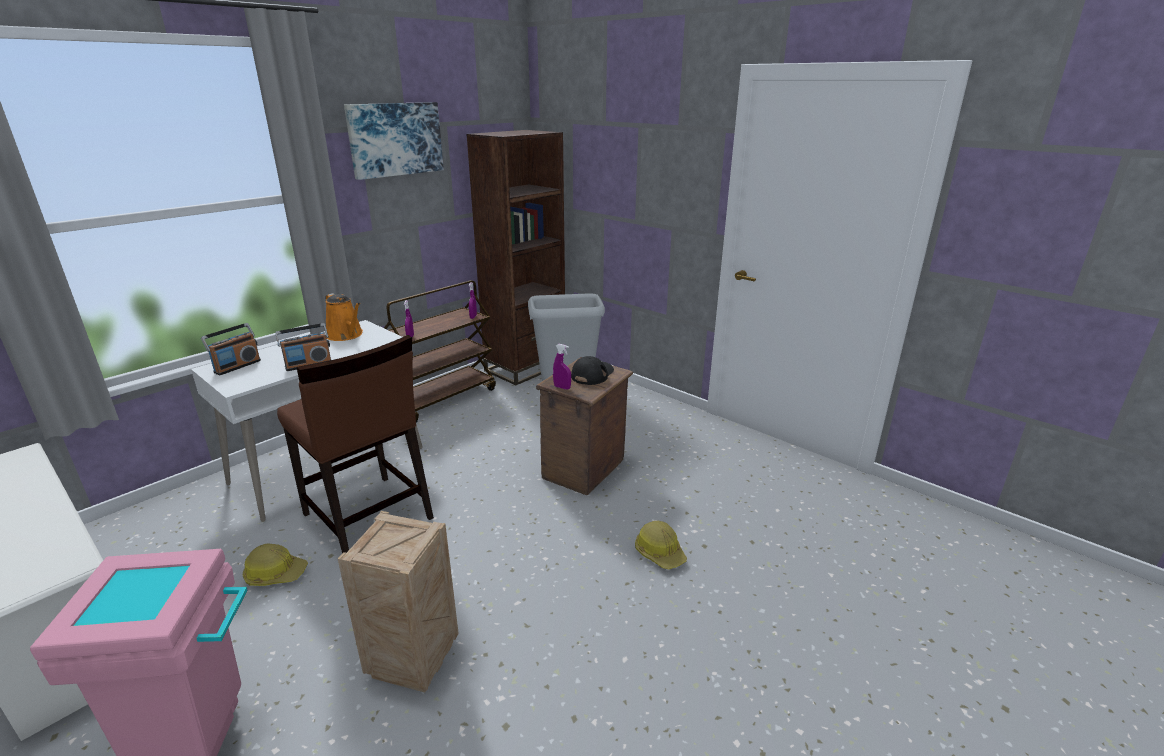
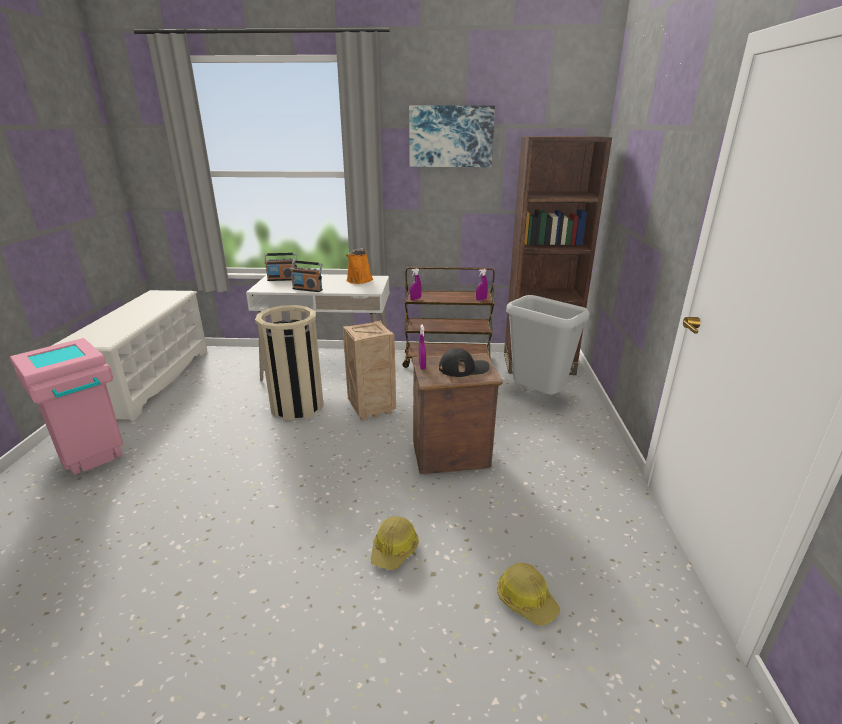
camera: 50 degrees right, 0 degrees up
(275, 574) = (224, 409): hard hat -> hard hat (526, 600)
(367, 517) = (297, 406): brown chair -> beige trash can
(413, 659) = (190, 492): crate -> crate (372, 408)

